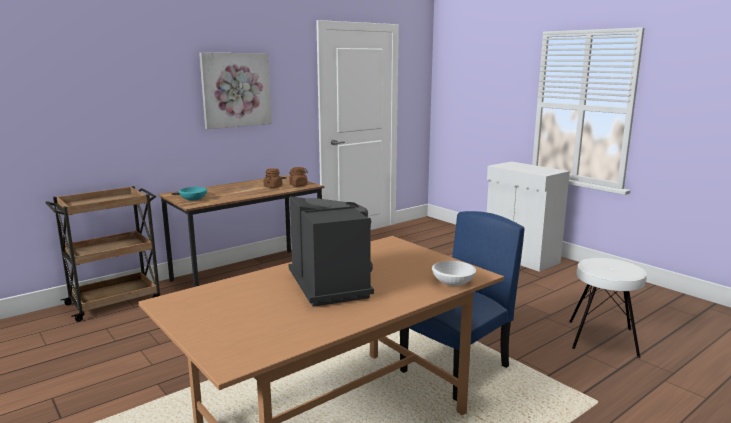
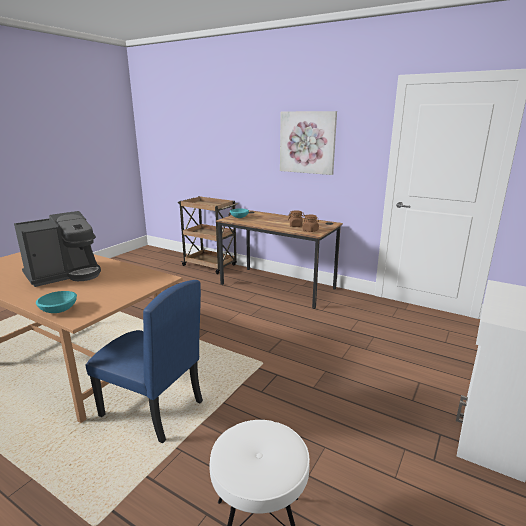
camera: 70 degrees right, 5 degrees up
(452, 283) = (58, 310): white bowl -> turquoise bowl

